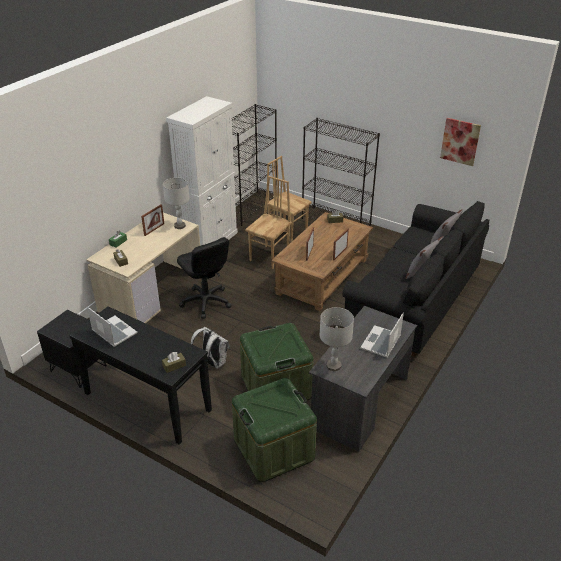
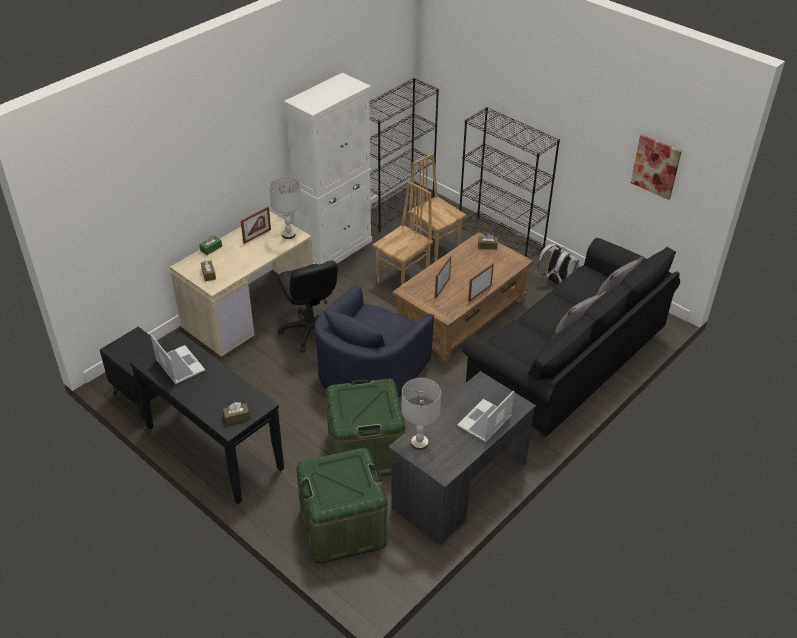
camera: 10 degrees right, 5 degrees up
(212, 363) = (299, 410): white backpack -> white backpack (556, 282)
(262, 326) = (370, 372): none -> blue armchair

